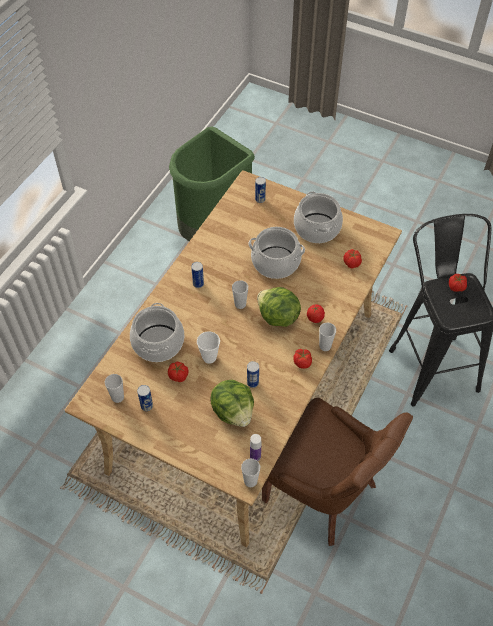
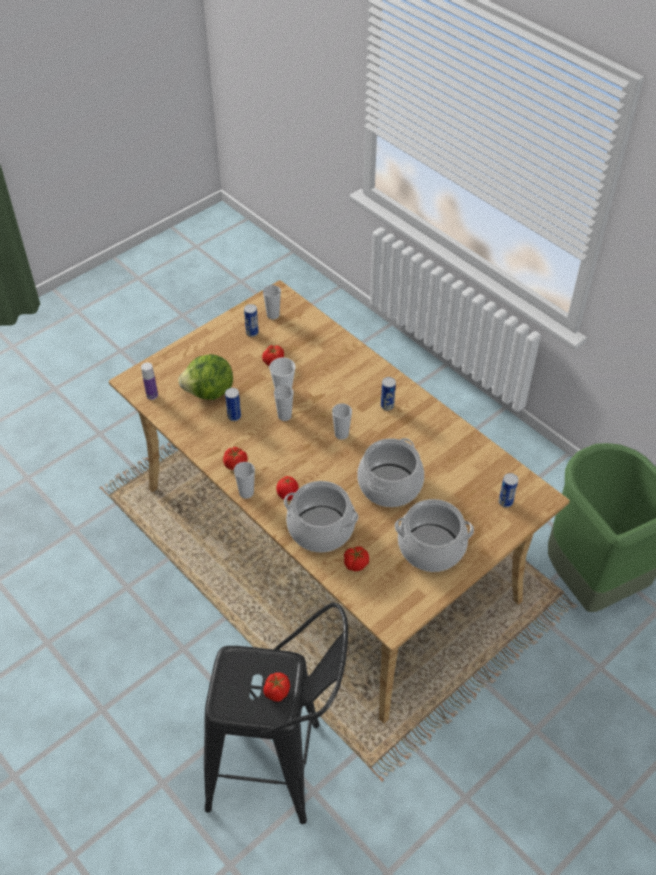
camera: 110 degrees right, 5 degrees down
(158, 343) = (322, 355): cooking pot -> cooking pot (321, 528)
(250, 481) = (130, 385): cup -> cup (284, 416)
(277, 317) = (307, 462): lettuce -> none
(323, 493) = (167, 573): brown chair -> none

